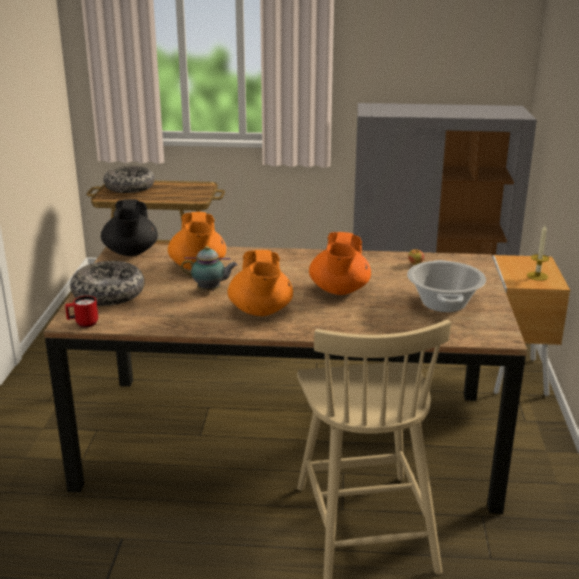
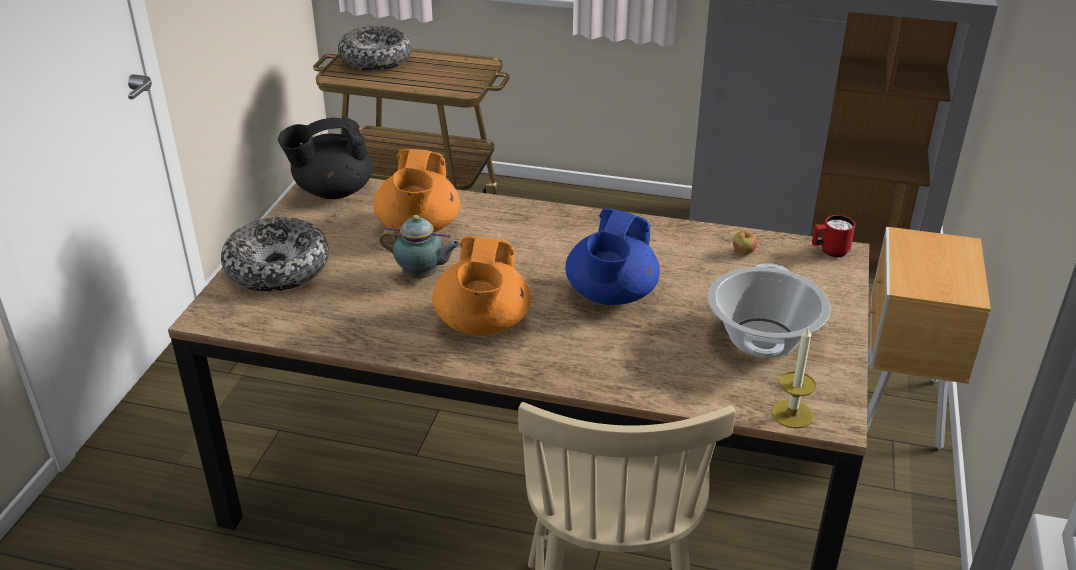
camera: 10 degrees right, 10 degrees up
(83, 324) = (225, 322): red mug -> red mug (829, 251)
(131, 252) = (332, 191): black teapot -> black teapot turned 60 degrees clockwise
(339, 290) = (611, 295): orange teapot -> blue teapot
(537, 276) = (945, 276): candle -> candle (792, 414)

